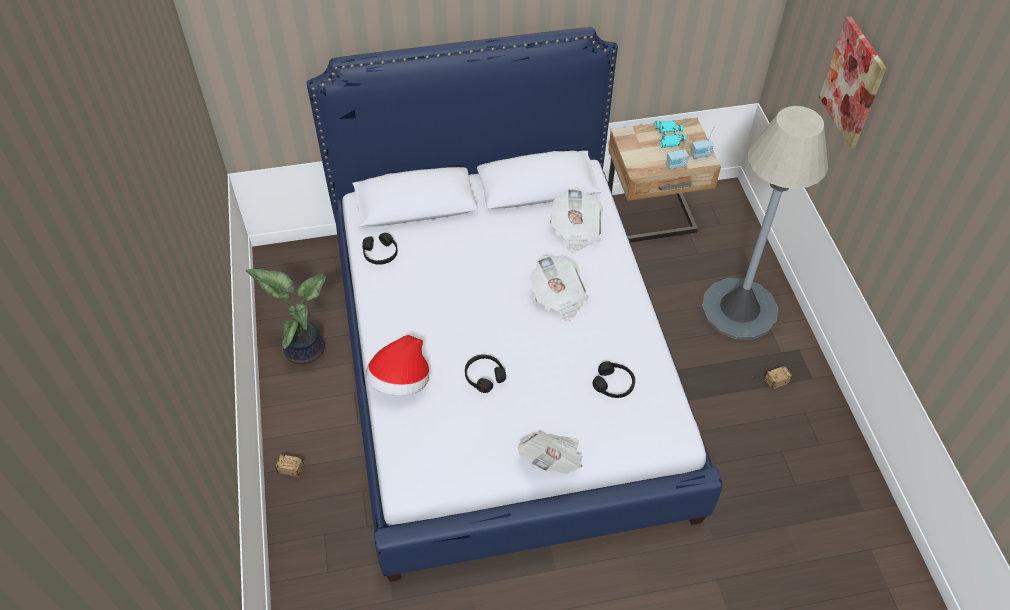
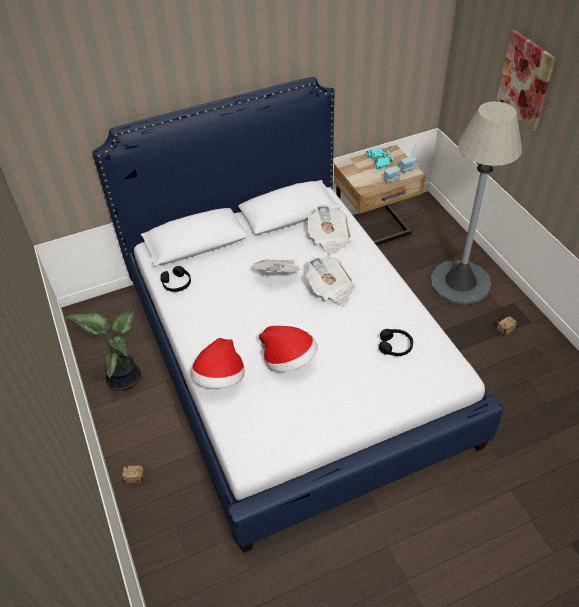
camera: 10 degrees left, 5 degrees down
(484, 376) = (289, 360): black headphones -> hat
(552, 460) = (365, 415): newspaper -> newspaper (279, 274)

